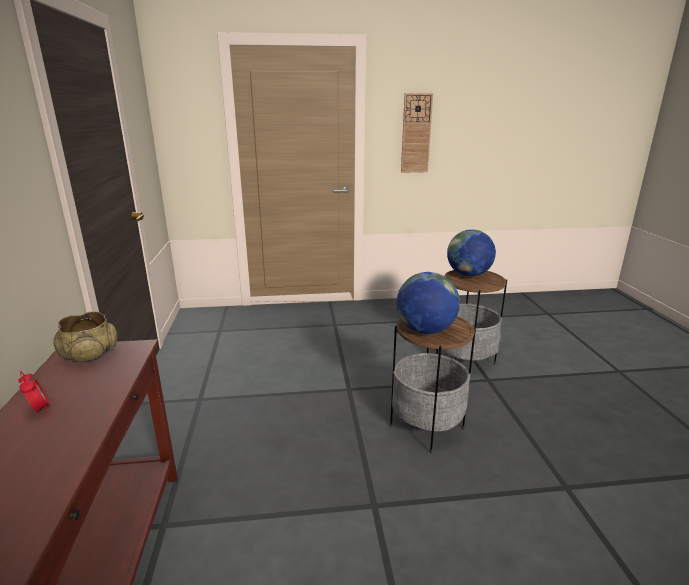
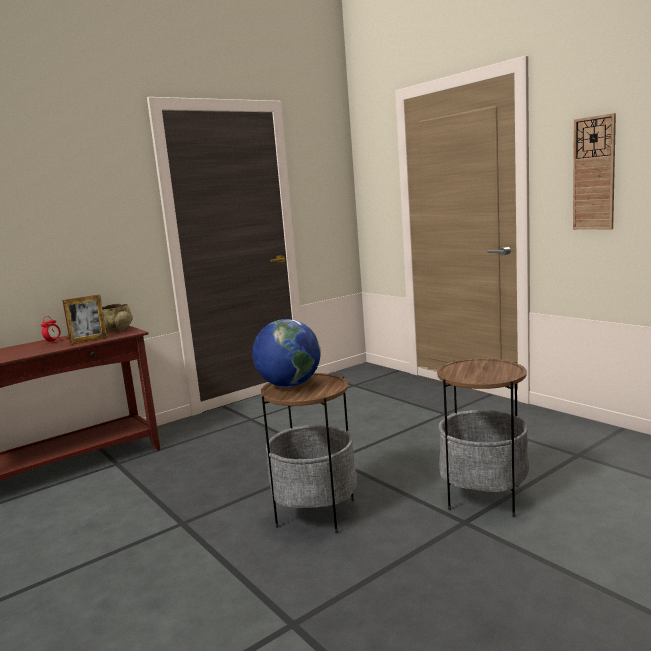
camera: 60 degrees right, 10 degrees down
(111, 381) = (88, 340): none -> picture frame
(468, 275) = (486, 366): globe -> none

